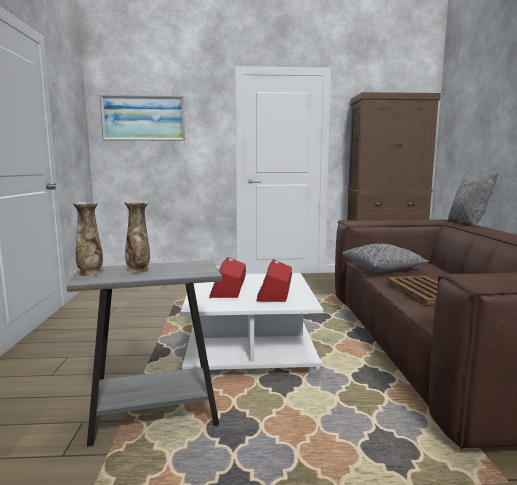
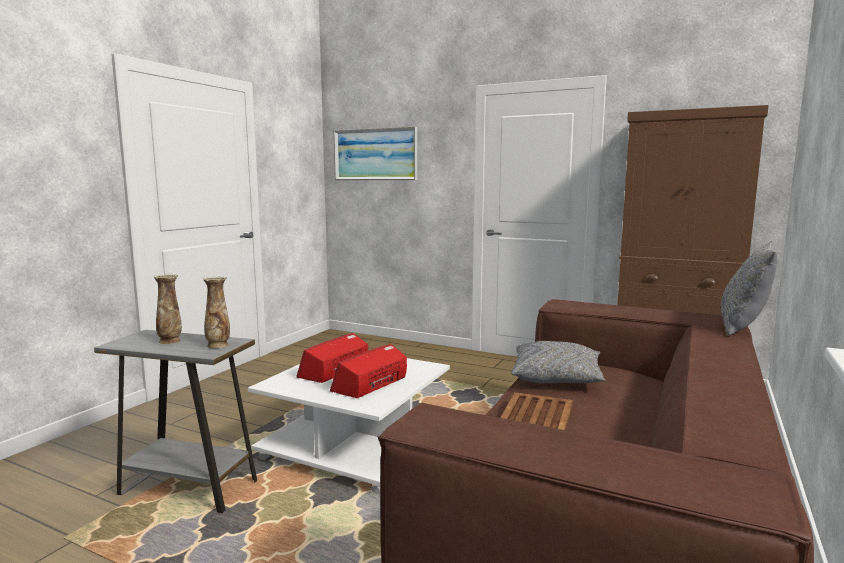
camera: 30 degrees right, 0 degrees up
(90, 273) = (134, 338): vase -> vase (218, 345)

